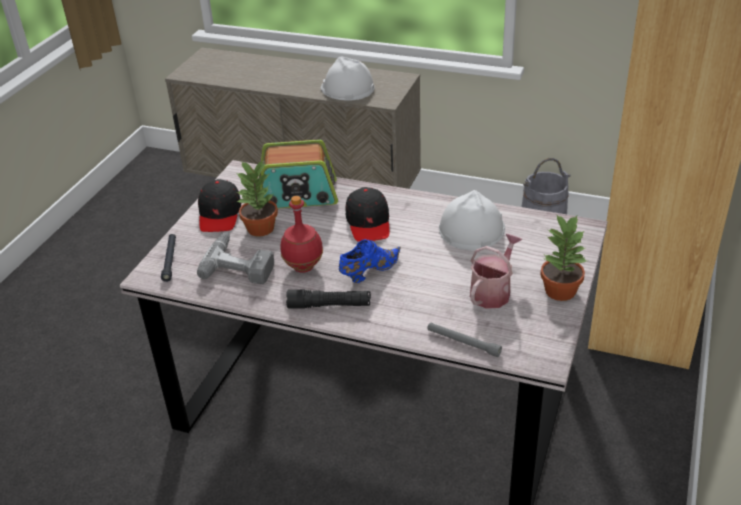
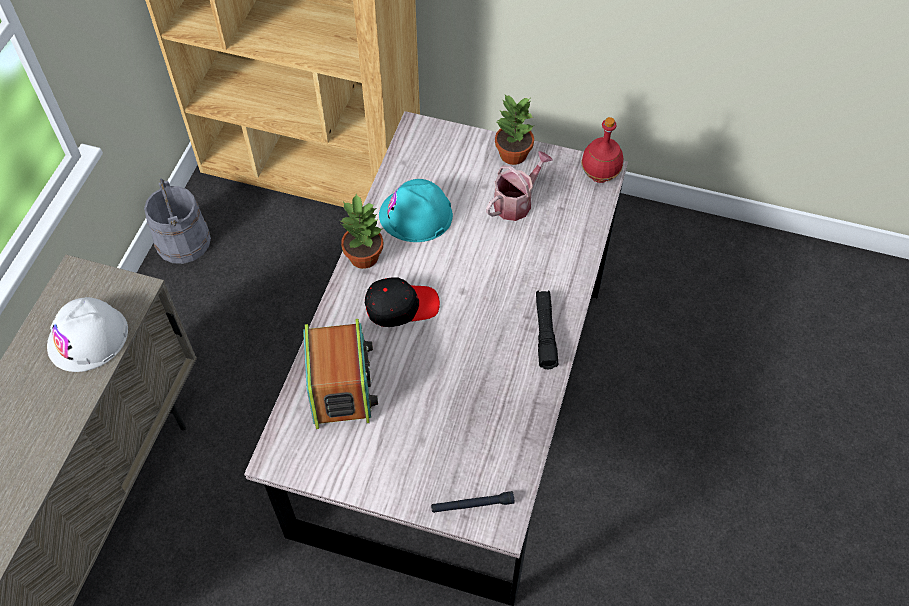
camera: 95 degrees left, 20 degrees up
(220, 214) = (377, 466): black cap -> none
(241, 263) = (477, 425): power drill -> none
(261, 229) = (410, 414): potted plant -> potted plant (364, 256)
(303, 267) = (483, 362): red bottle -> red bottle (599, 176)
(368, 272) = (490, 302): blue shoe -> none
(463, 343) = (588, 226): grey flashlight -> none
(471, 229) = (416, 215): white hard hat -> turquoise hard hat
(493, 291) = (516, 202): watering can -> watering can turned 105 degrees clockwise

